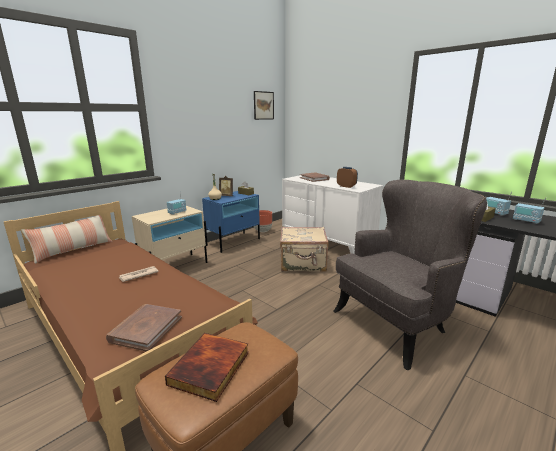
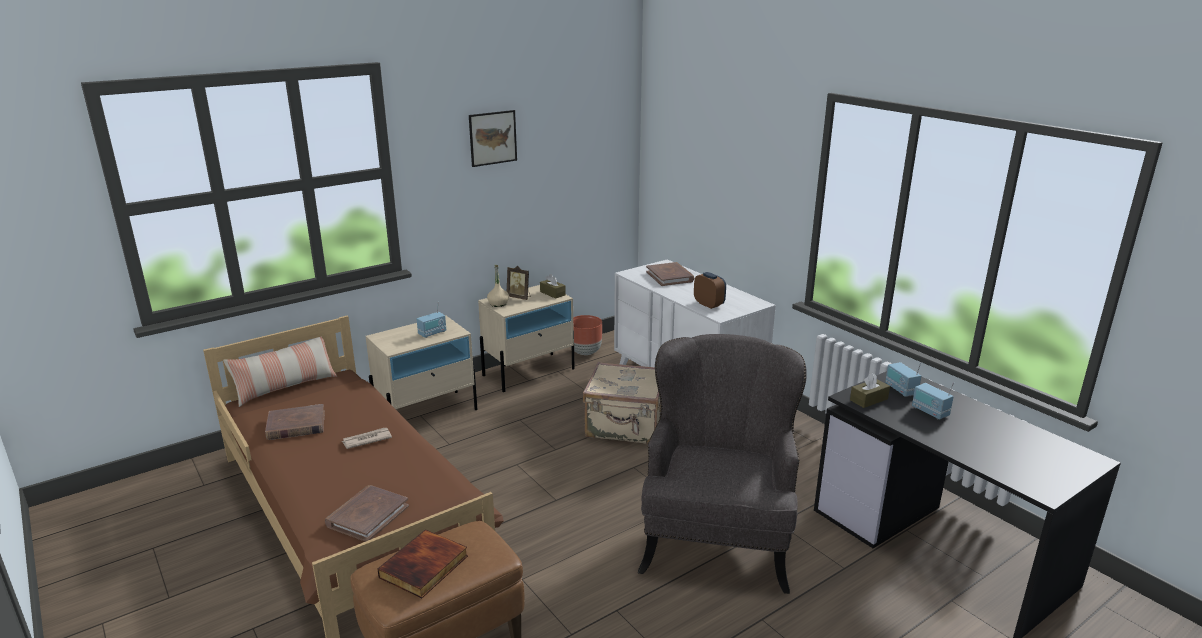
camera: 10 degrees right, 5 degrees up
(80, 271) = (296, 425): none -> brown book
(233, 242) = (529, 372): blue nightstand -> beige nightstand
(263, 105) = (596, 135): picture -> picture (492, 138)
(397, 323) = (716, 541): grey armchair -> grey armchair turned 60 degrees counterclockwise

